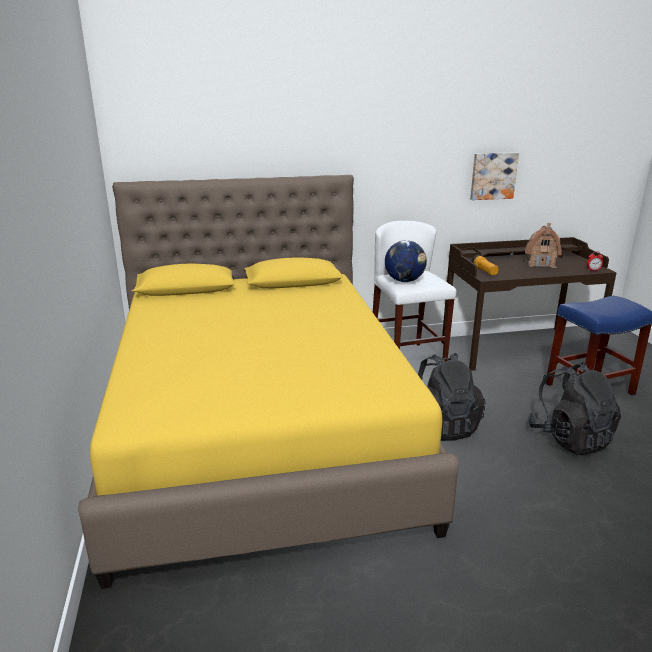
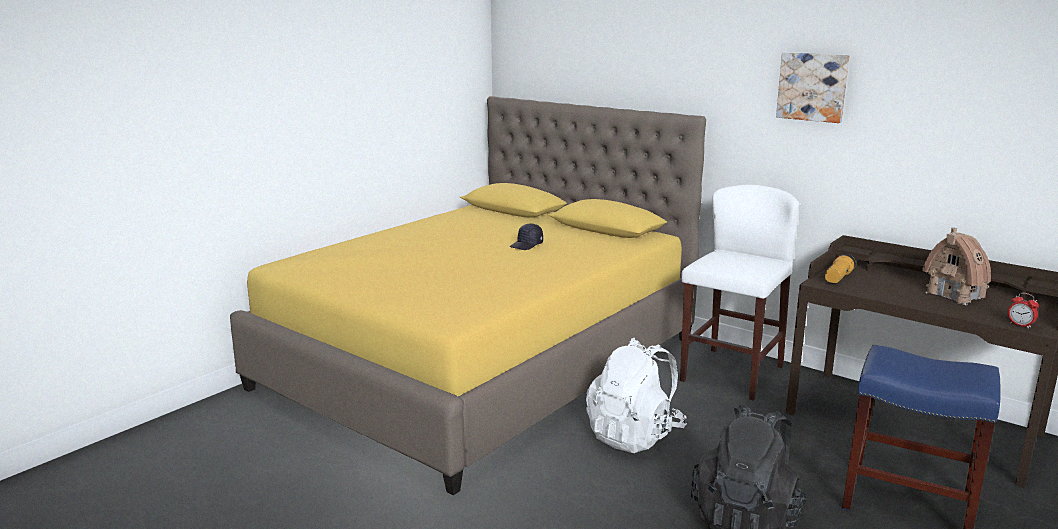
camera: 50 degrees right, 5 degrees down
(281, 313) = (527, 245): none -> black cap
(404, 281) = (716, 259): globe -> none
(442, 426) = (634, 435): black backpack -> white backpack
(493, 175) = (920, 145): picture -> picture (813, 87)

